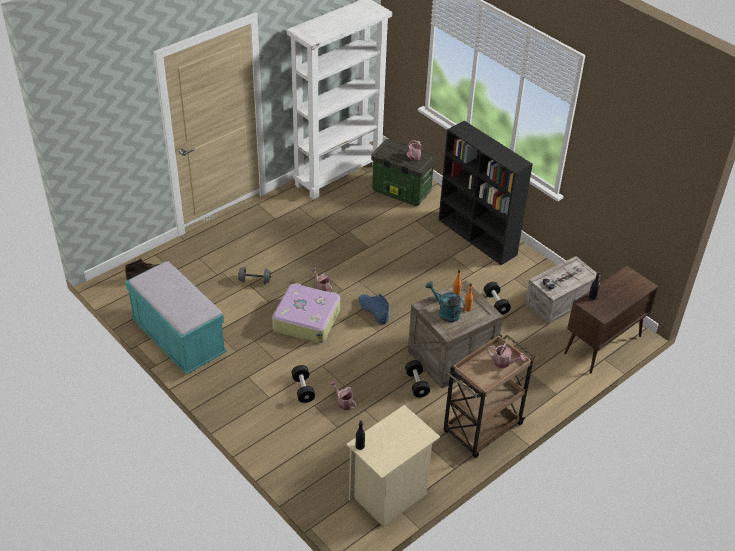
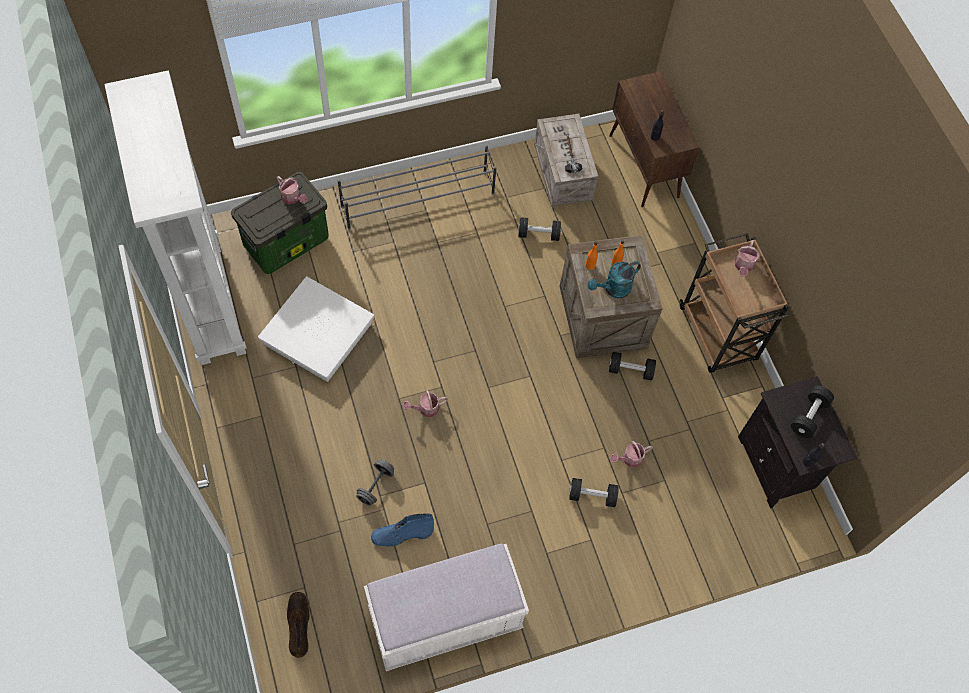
camera: 70 degrees left, 20 degrees up
(179, 339) = (445, 619): turquoise bench -> white bench
(306, 319) = (476, 448): suitcase -> none
(345, 224) = (317, 334): none -> white storage box
(373, 311) = (493, 367): blue boot -> blue boot (401, 534)
(389, 496) = (778, 465): beige nightstand -> black nightstand
(400, 438) = (808, 416): none -> black dumbbell
(478, 237) = (419, 200): black bookcase -> grey shoe rack
(504, 363) = (743, 266): watering can -> watering can turned 150 degrees clockwise

